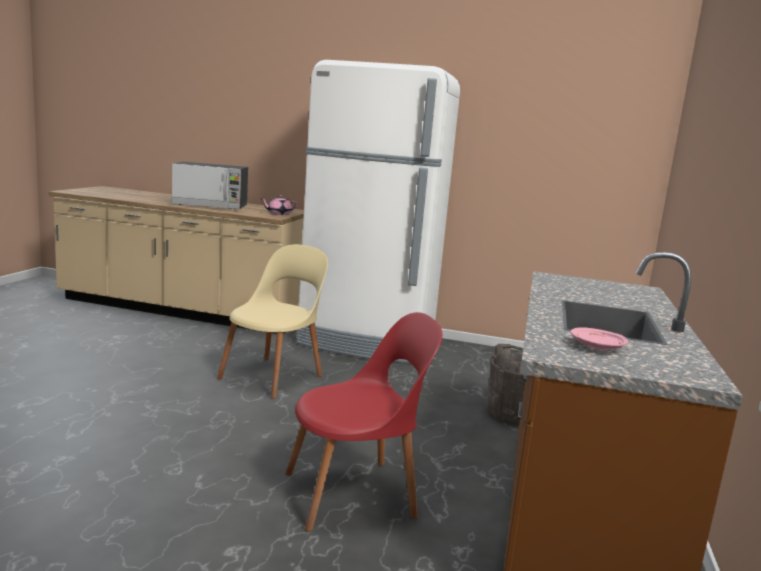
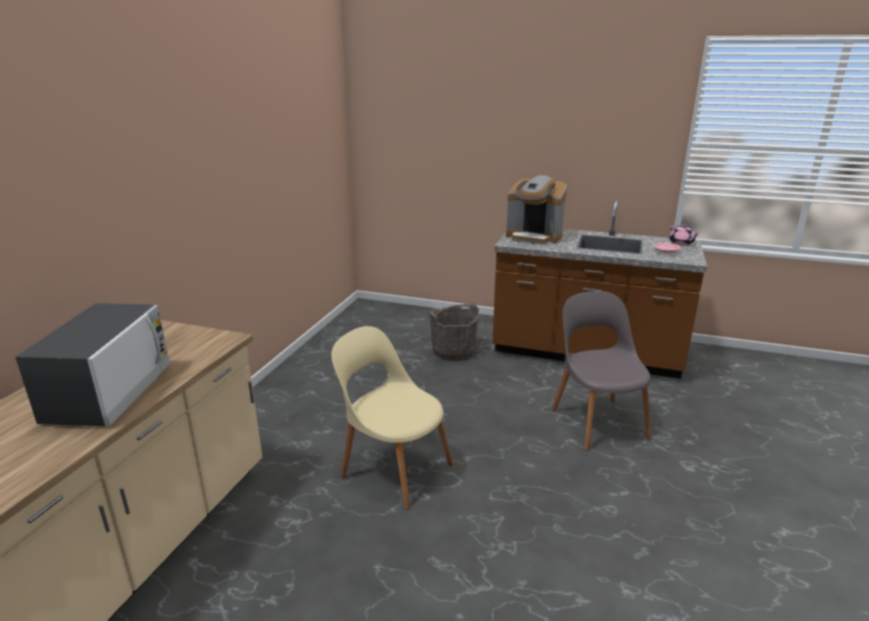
camera: 85 degrees left, 10 degrees up
(279, 213) = (196, 337): pink teapot -> pink teapot (681, 243)
(355, 494) = (597, 421): red chair -> grey chair
(367, 341) = (285, 408): white fridge -> none
(597, 289) = (534, 237): none -> coffee machine

